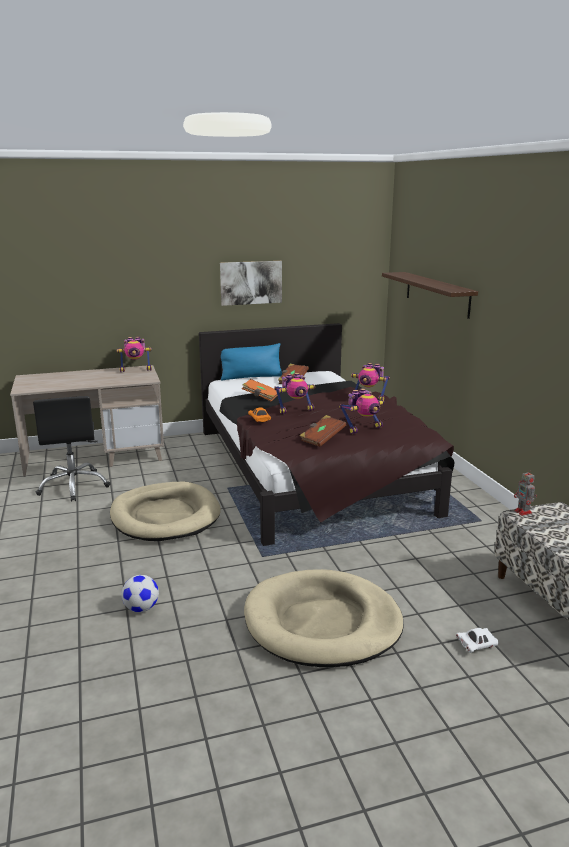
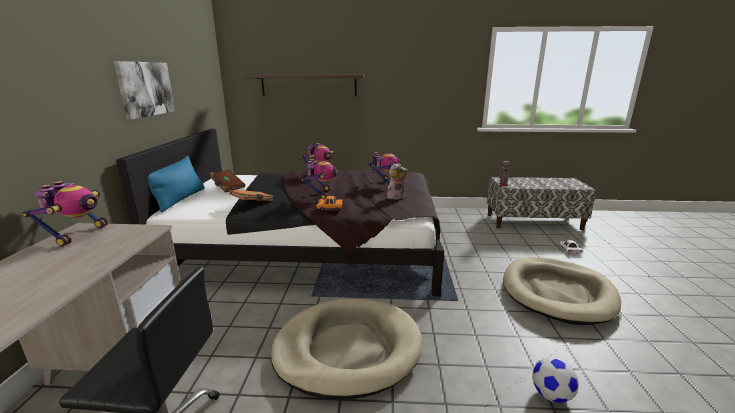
camera: 70 degrees left, 0 degrees up
(322, 439) = (396, 197): brown book -> plush toy

